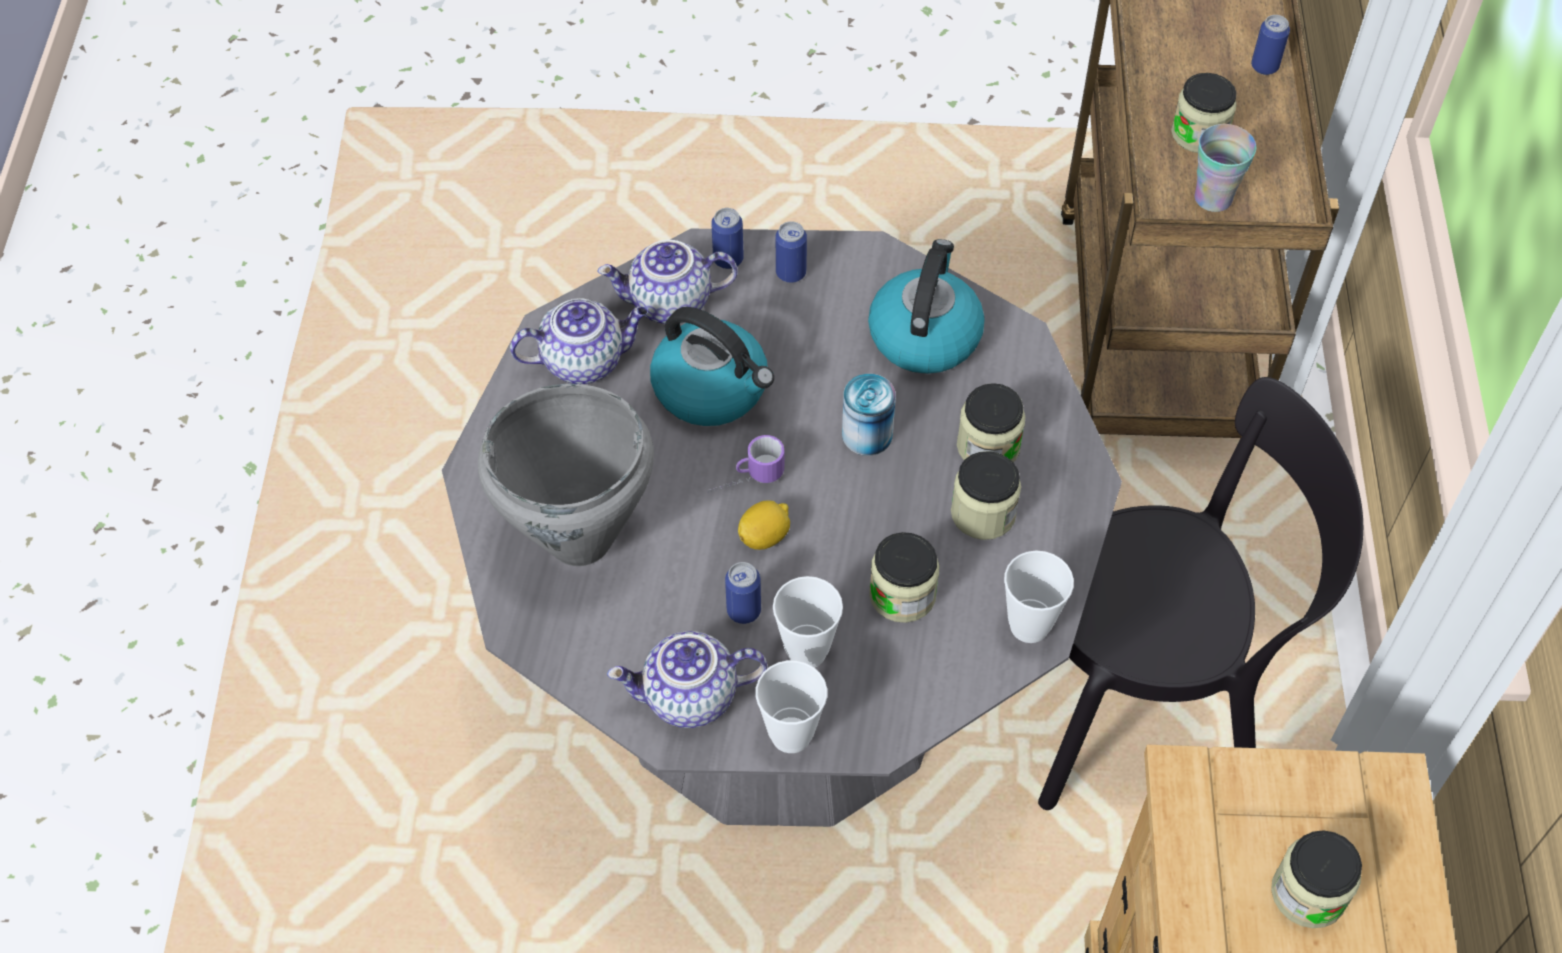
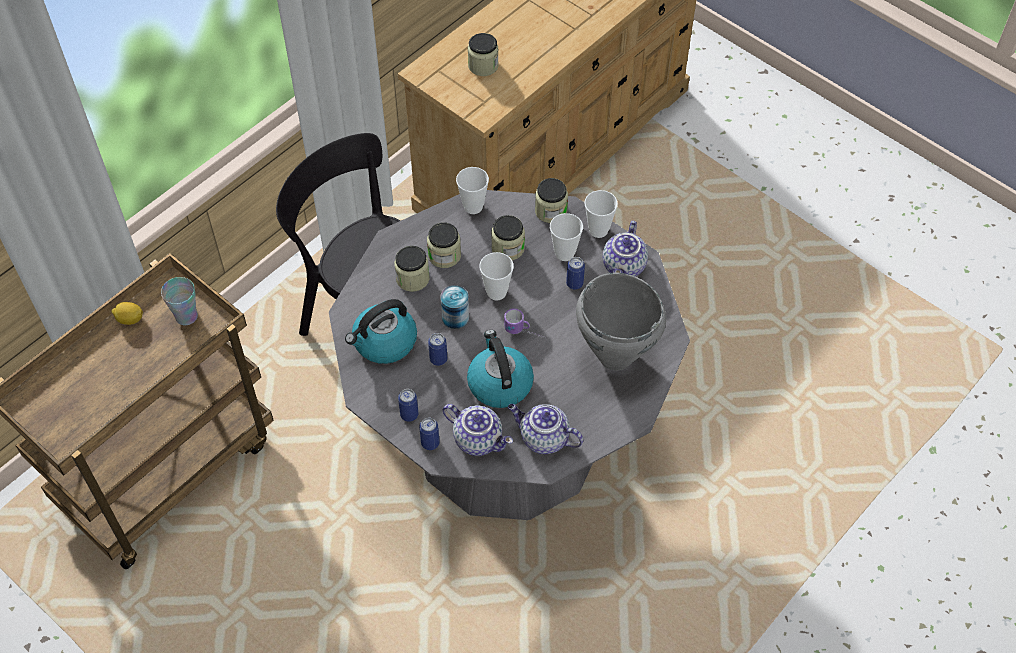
camera: 140 degrees left, 0 degrees up
(689, 698) = (625, 267): teapot -> teapot turned 75 degrees clockwise
(764, 536) = (539, 306): lemon -> lemon (130, 319)
(847, 512) = (496, 292): none -> cup
(1199, 134) = (149, 350): jar -> jar (551, 211)
(1264, 66) = (73, 361): can -> can (438, 359)

